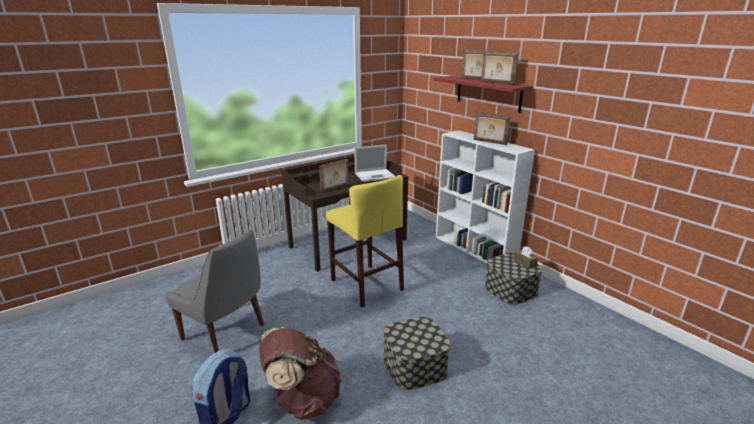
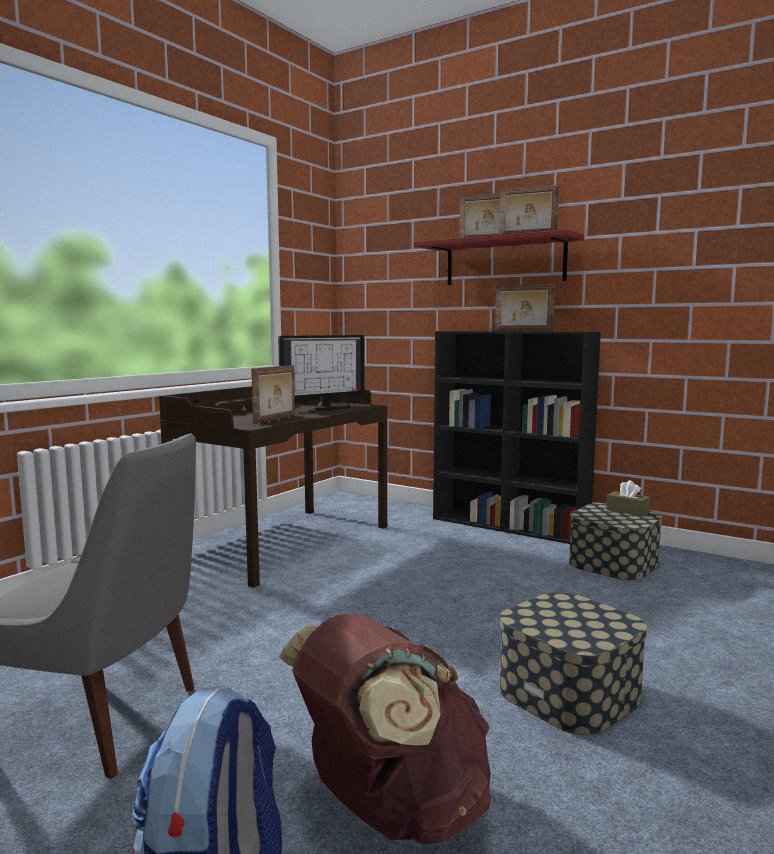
camera: 20 degrees left, 15 degrees down
(366, 284) = (368, 592): yellow stool -> none
(375, 175) = (330, 407): laptop -> monitor
(475, 250) = (510, 526): white bookcase -> black bookcase

